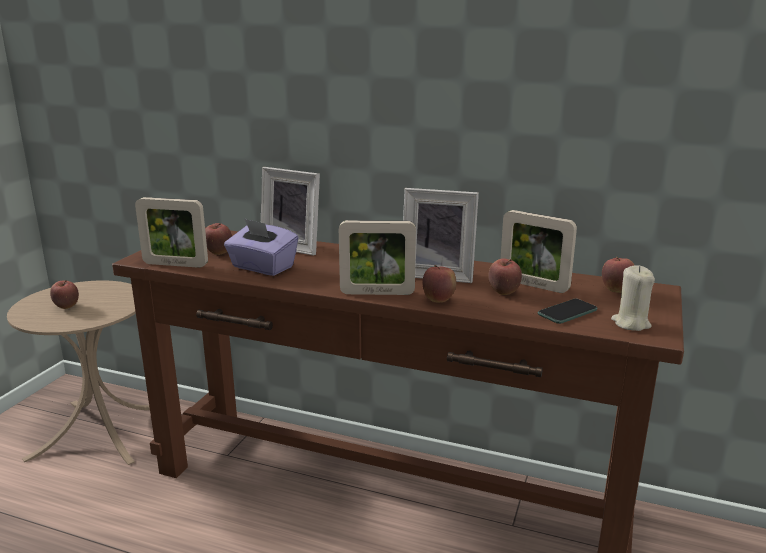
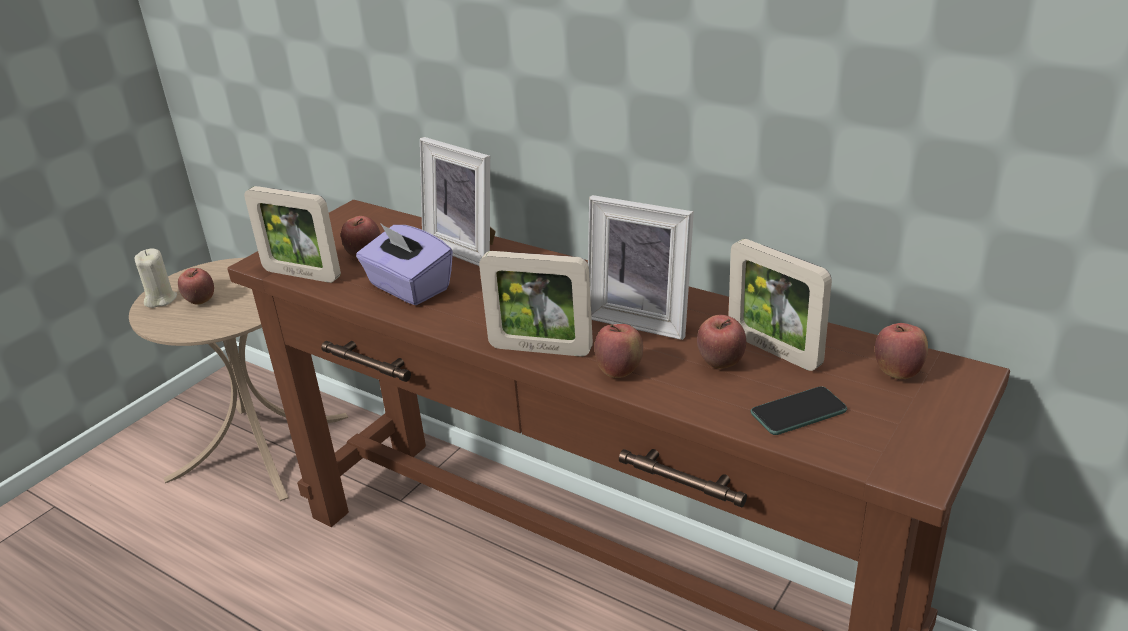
camera: 15 degrees right, 10 degrees up
(631, 323) = (886, 445): beige candle -> beige candle (160, 299)

